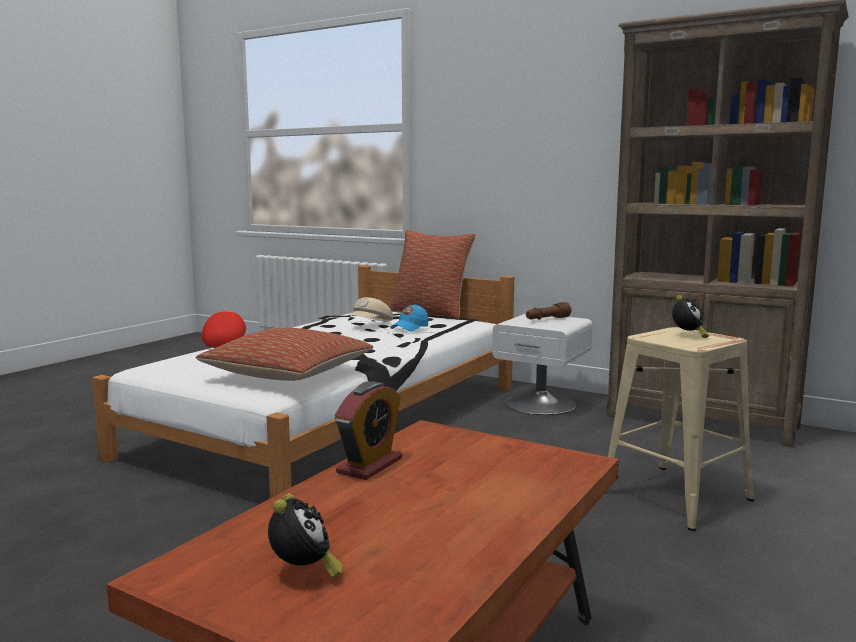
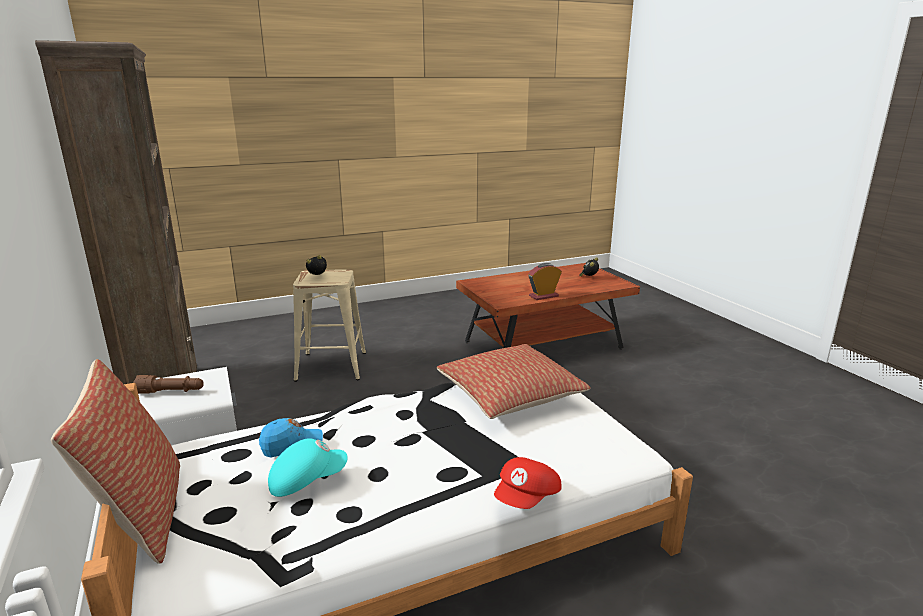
camera: 145 degrees left, 10 degrees up
(371, 324) = (307, 480): beige cap -> turquoise cap

